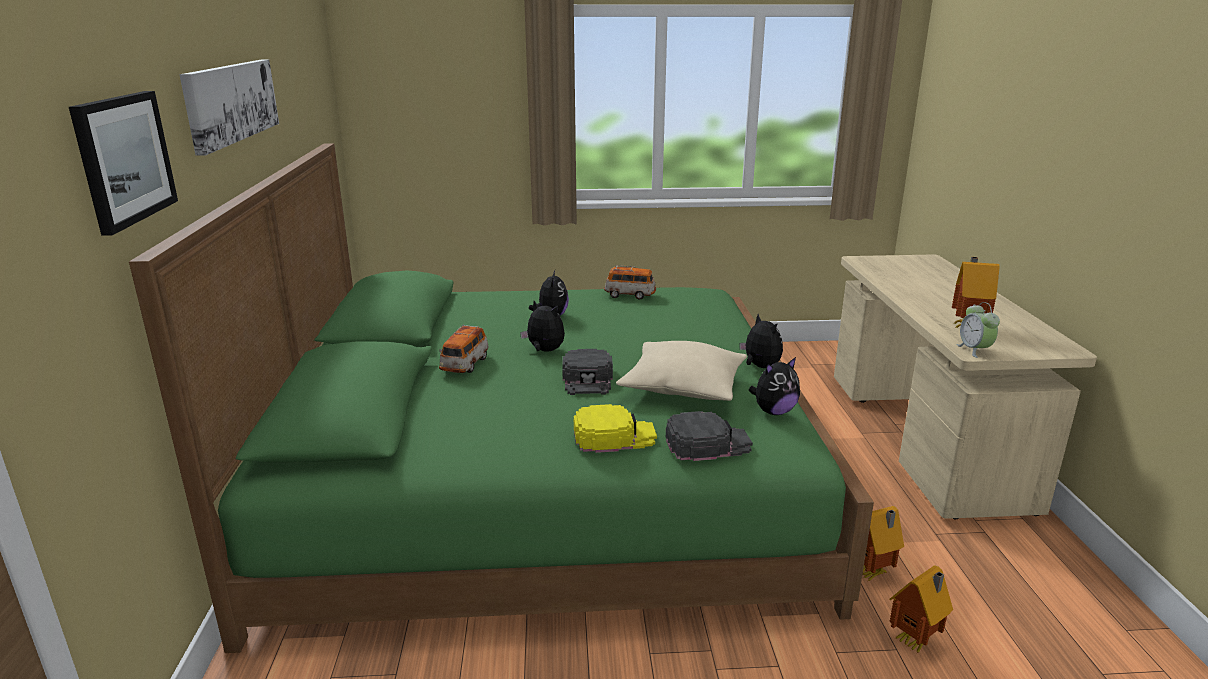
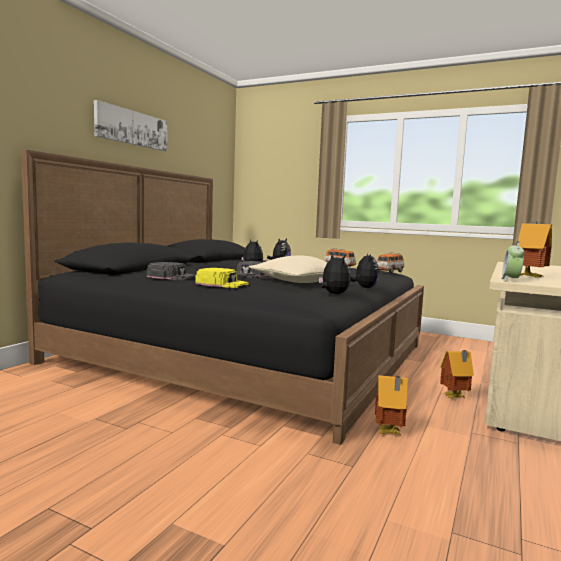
camera: 30 degrees right, 15 degrees down
(124, 159) = (39, 114): picture -> none
(465, 365) = (204, 266): toy car -> toy car (389, 271)
(545, 479) = (246, 353): green bed -> black bed
(707, 443) = (265, 292): black cap -> black cap (172, 277)
(774, 411) = (333, 294): plush toy -> plush toy turned 120 degrees counterclockwise
(915, 642) = (372, 468): toy house -> toy house (455, 398)

